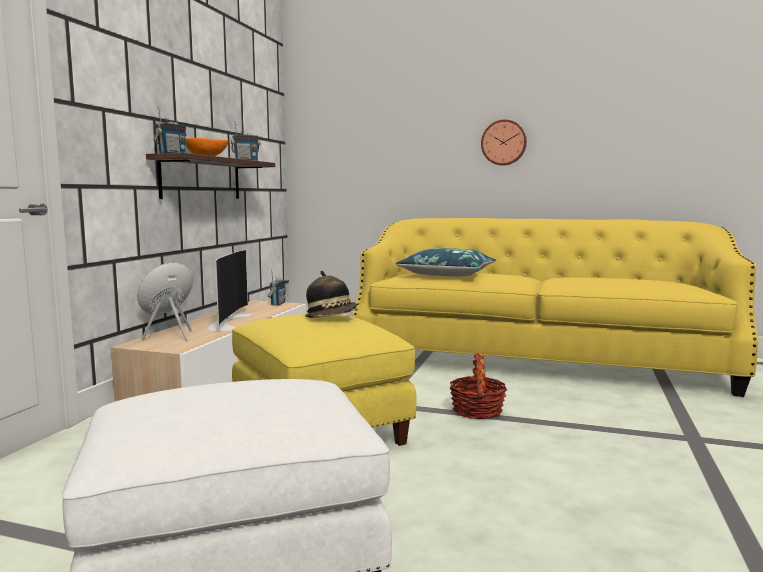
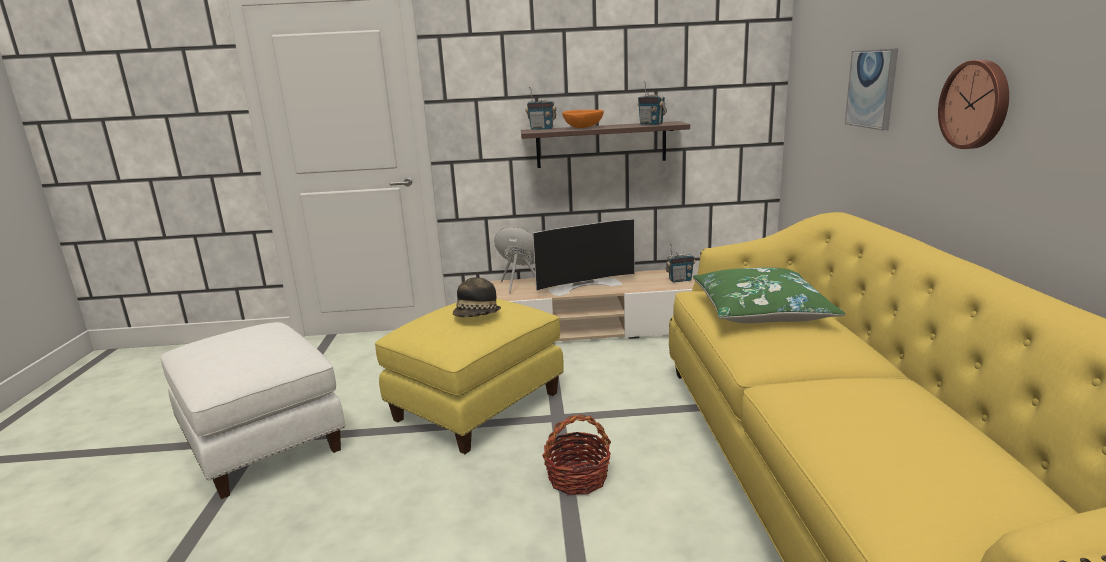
camera: 70 degrees right, 10 degrees up
(406, 140) = (872, 88): none -> picture
(447, 274) = (761, 311): blue pillow -> green pillow

